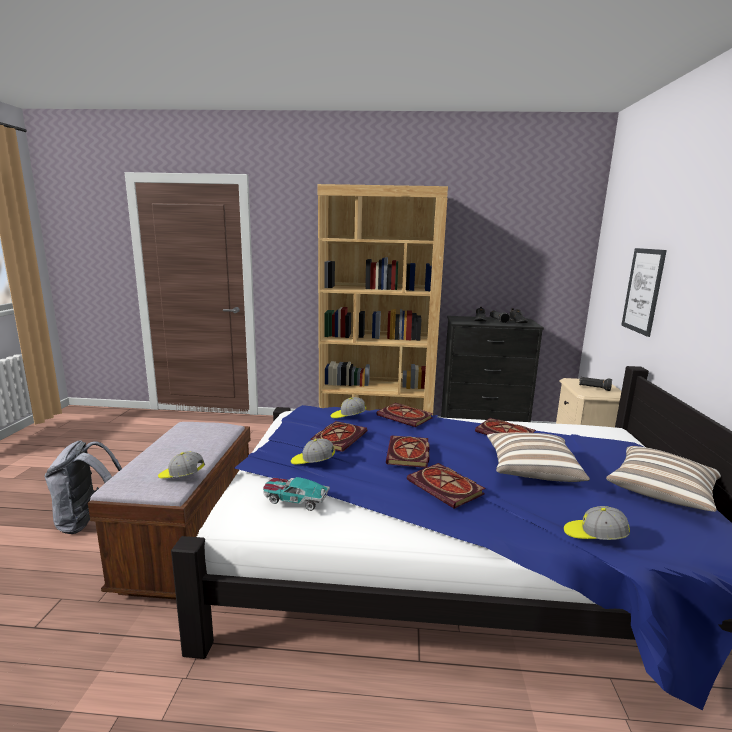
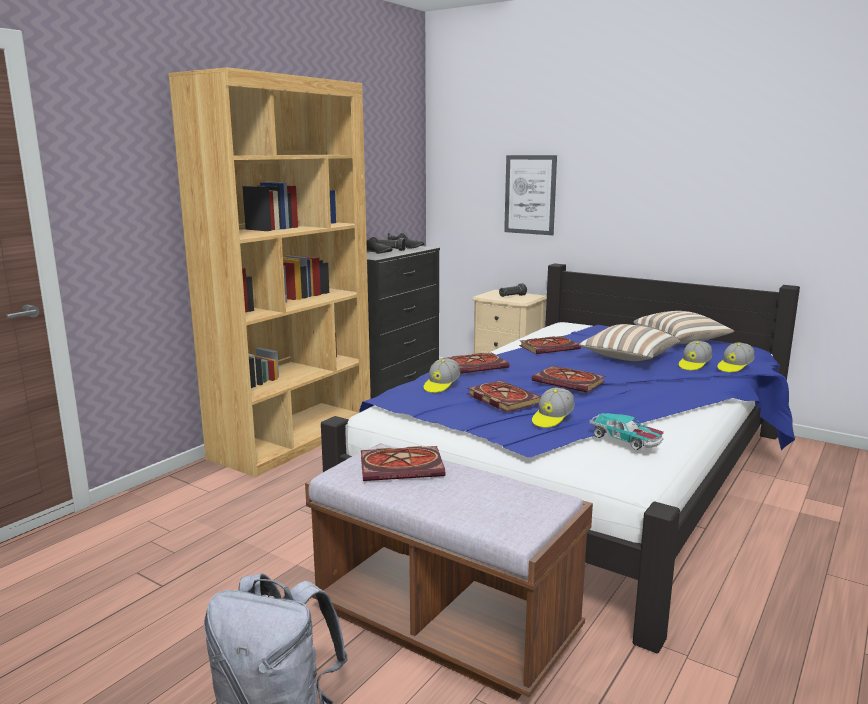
camera: 60 degrees left, 0 degrees up
(181, 476) = (524, 488): cap -> cap (694, 365)
(295, 499) = (626, 440): toy car -> toy car turned 90 degrees counterclockwise
(447, 488) = (646, 384): book -> book (403, 467)

